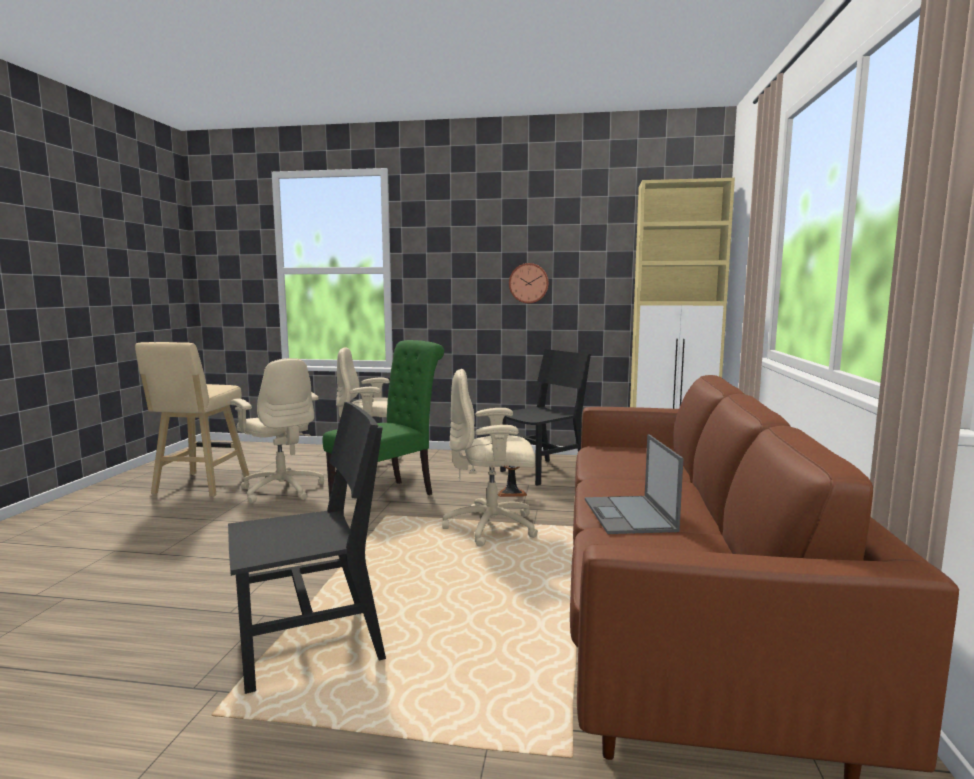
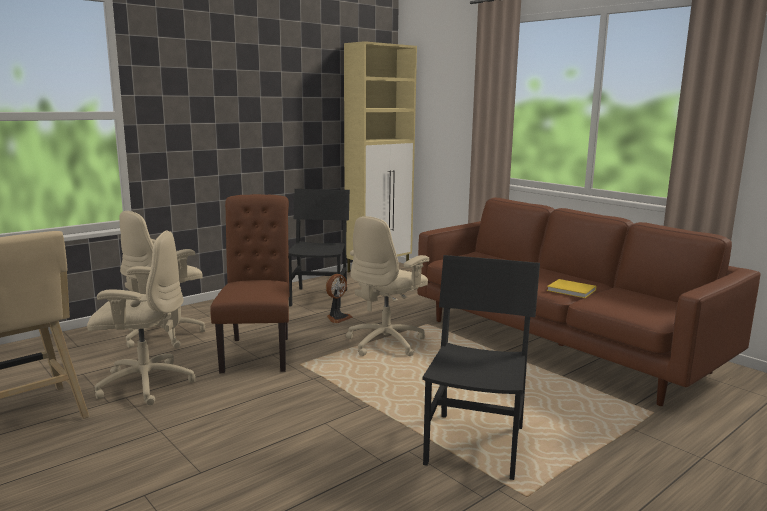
camera: 50 degrees left, 5 degrees up
(388, 496) = (258, 351): green chair -> brown chair
(529, 283) = (264, 127): wall clock -> none
(630, 515) = (572, 290): laptop -> yellow book

